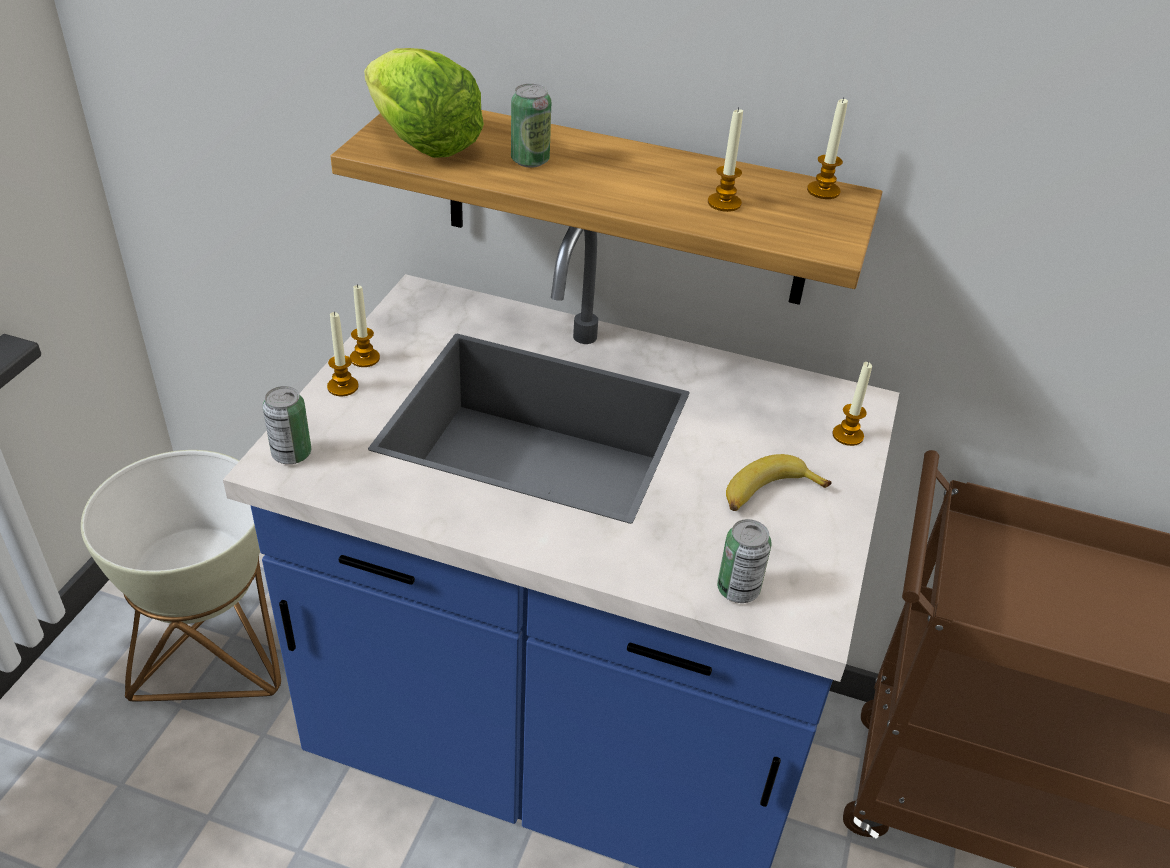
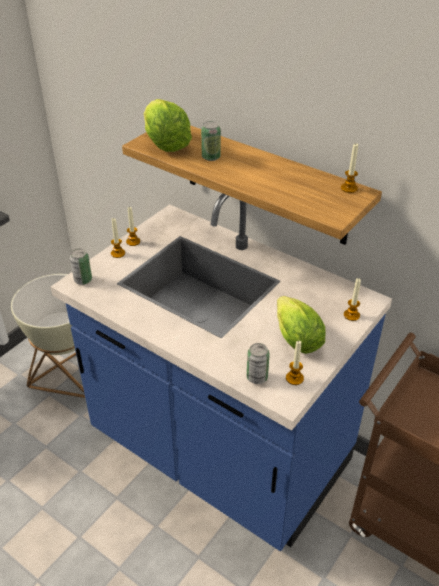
camera: 20 degrees right, 0 degrees up
(724, 203) = (293, 189): candle -> candle (294, 378)
(768, 494) = (295, 336): banana -> lettuce

